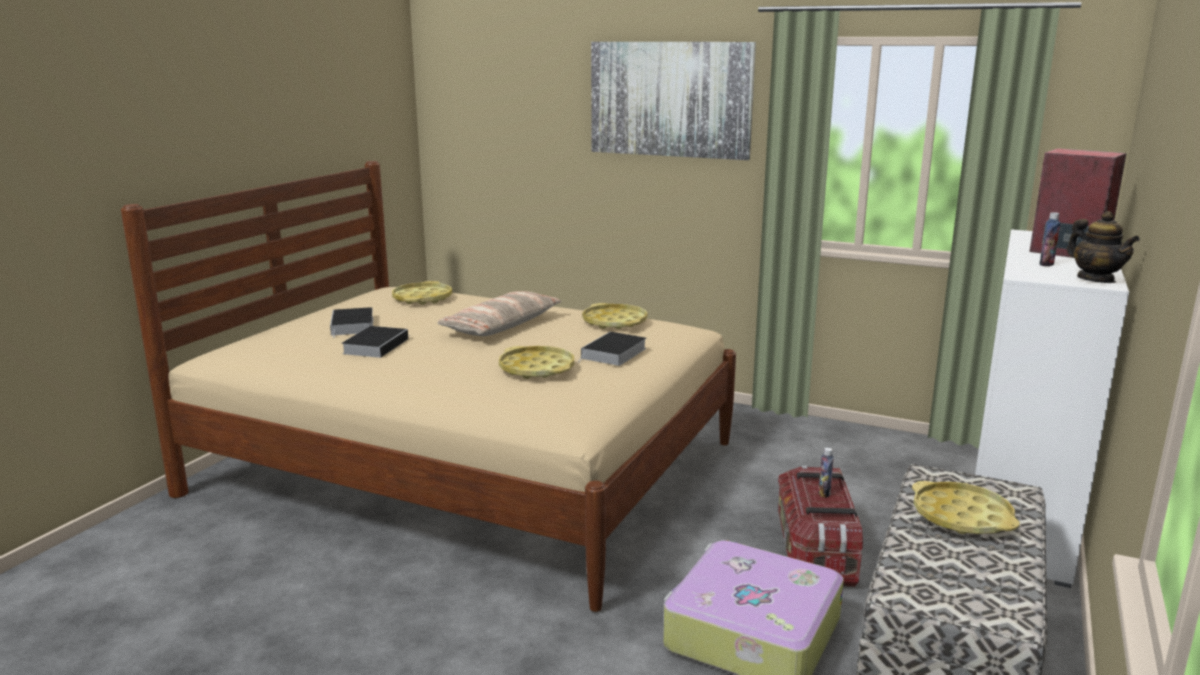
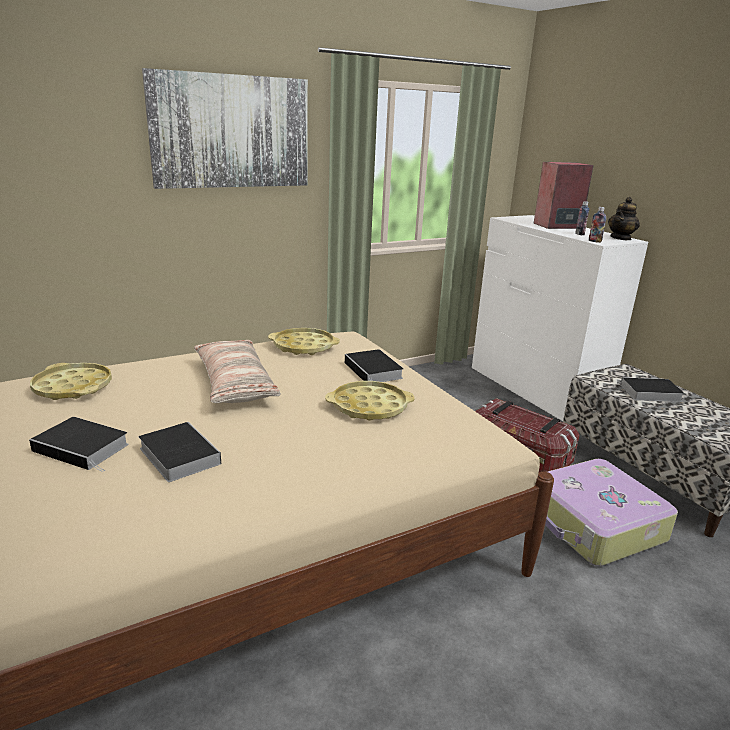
camera: 55 degrees left, 5 degrees up
(824, 493) = (520, 417): bottle -> bottle (594, 241)
(961, 516) = (648, 393): yellow tray -> book
(1096, 279) = (621, 238): teapot -> teapot turned 120 degrees clockwise

